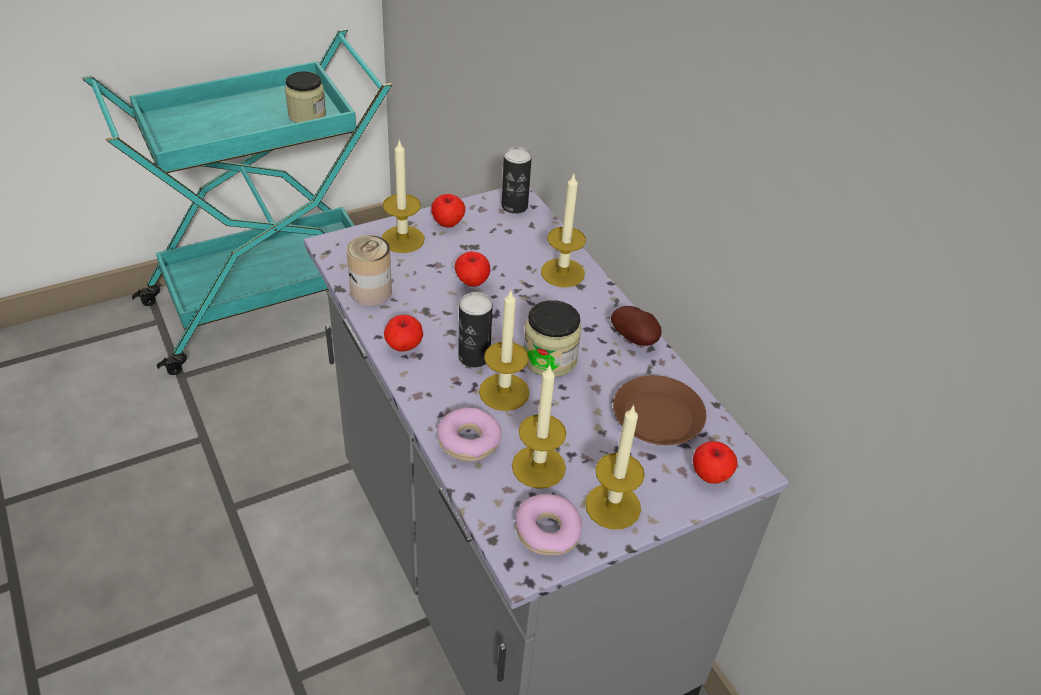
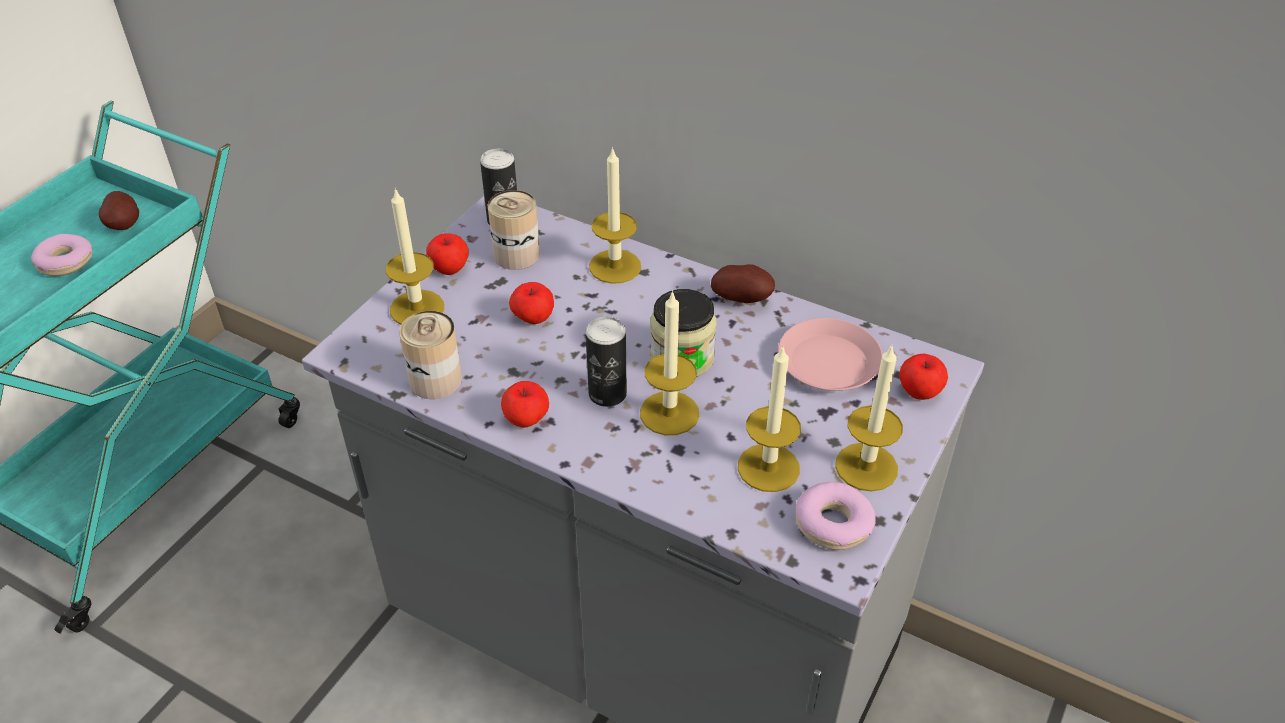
camera: 30 degrees left, 0 degrees up
(307, 115) = (126, 225): jar -> potato
(469, 441) = (682, 480): donut -> donut (66, 262)
(501, 233) = (516, 254): none -> can
(657, 416) = (828, 362): brown plate -> pink plate

